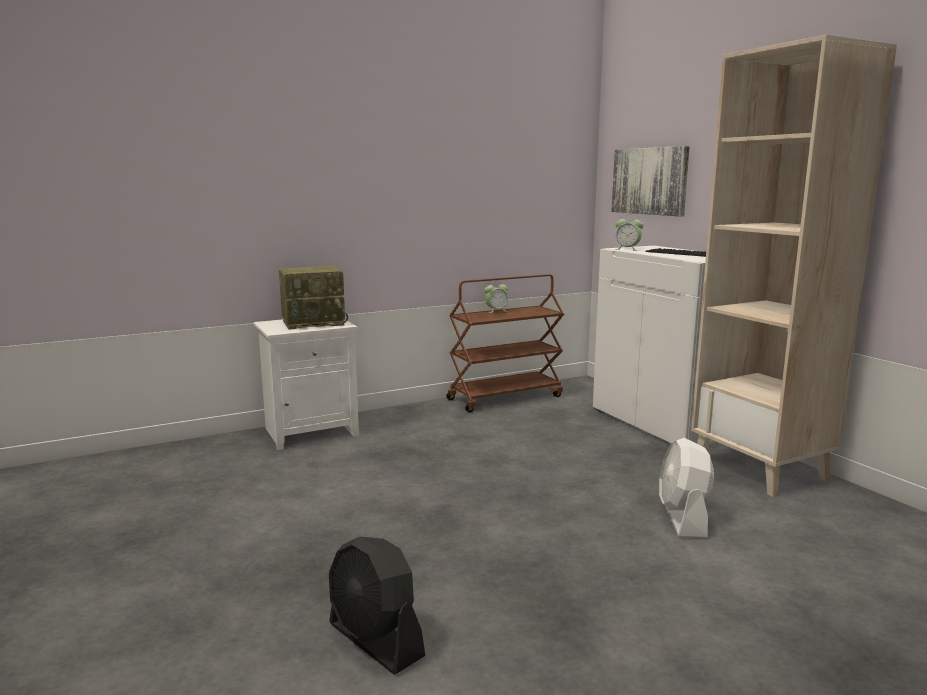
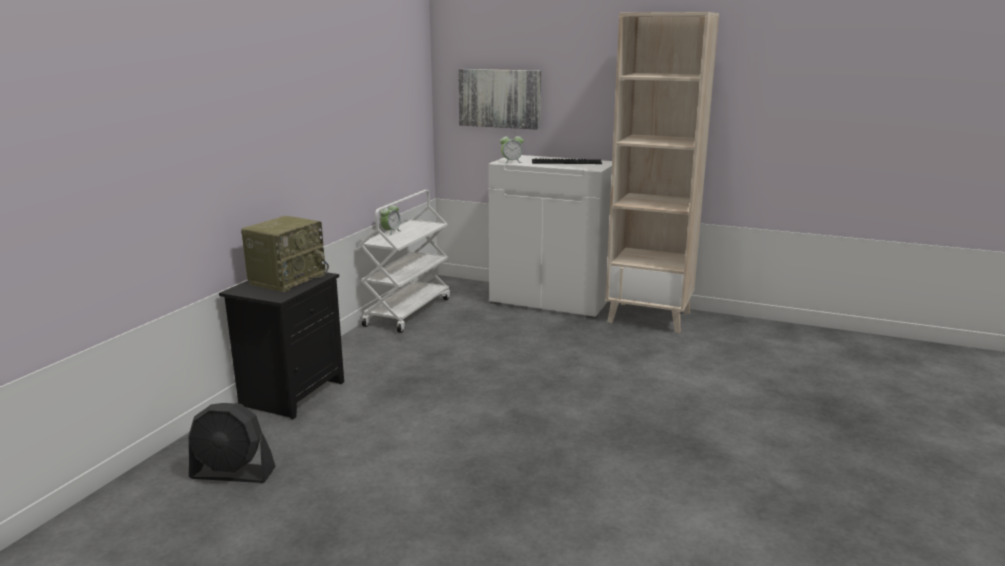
camera: 40 degrees left, 5 degrees up
(311, 431) = (292, 393): white nightstand -> black nightstand
(375, 640) = (622, 508): black fan -> black fan (233, 473)
(505, 397) = (407, 311): brown cart -> white cart
(683, 518) = (657, 363): white fan -> none

